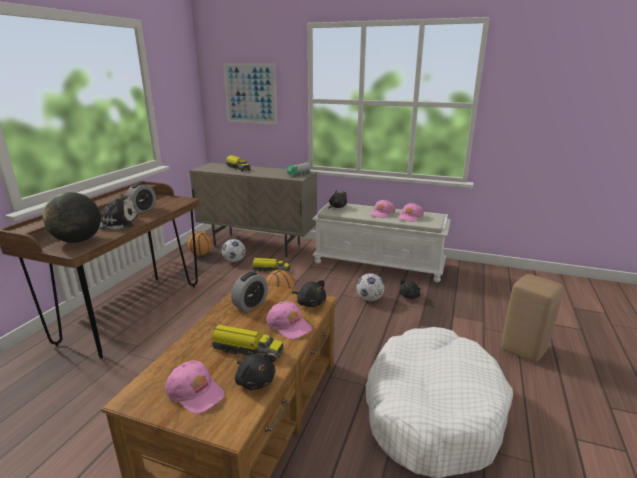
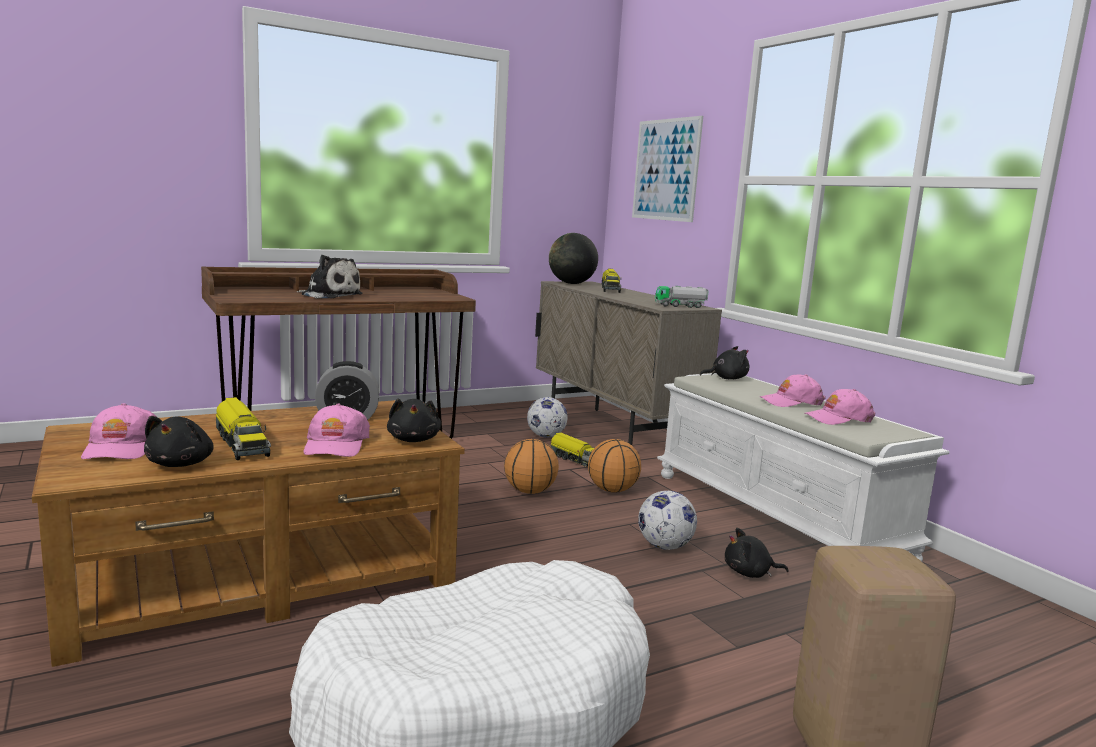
camera: 40 degrees right, 10 degrees down
(78, 241) = (260, 296): globe -> globe (571, 283)
(142, 210) = (386, 294): alarm clock -> none
(201, 254) = (518, 417): basketball -> basketball (612, 490)

